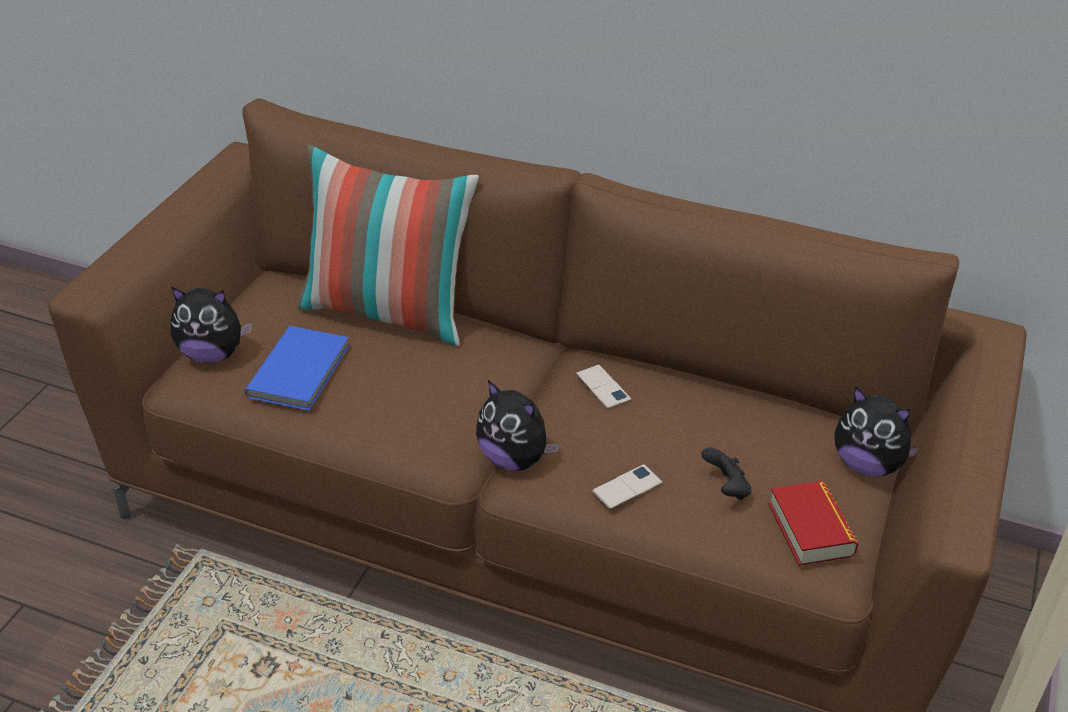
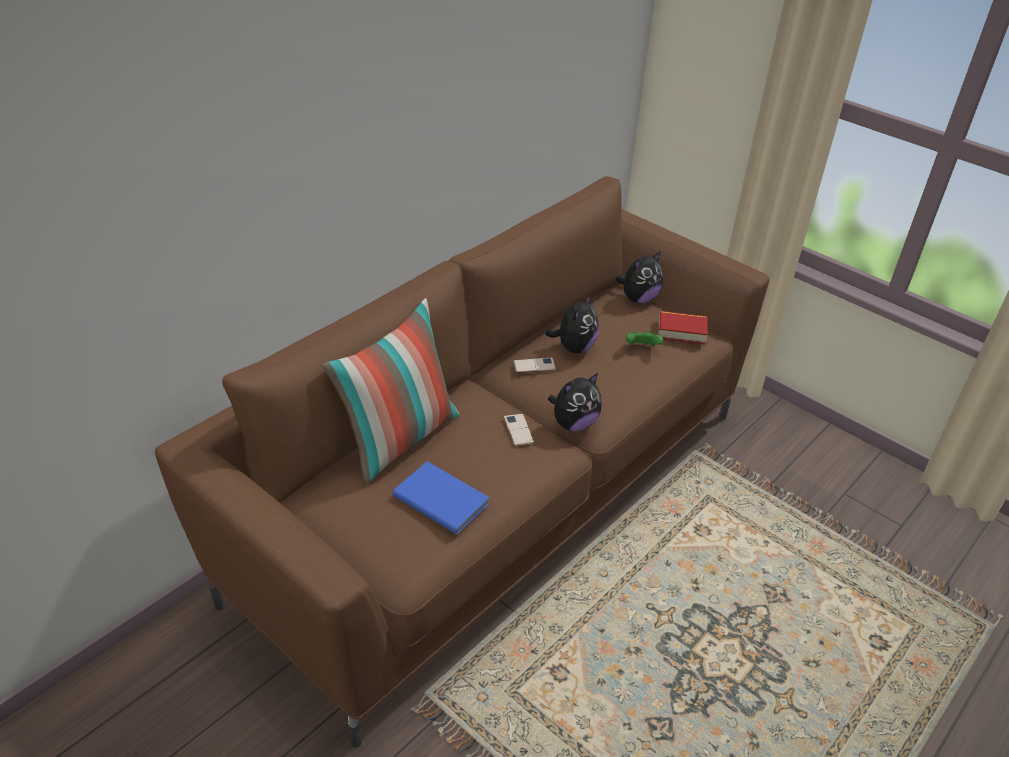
camera: 70 degrees left, 0 degrees up
(212, 354) = (386, 548): plush toy -> plush toy (574, 347)
(627, 487) = (626, 383): phone -> phone (518, 430)
(726, 488) = (642, 348): black game controller -> green game controller

